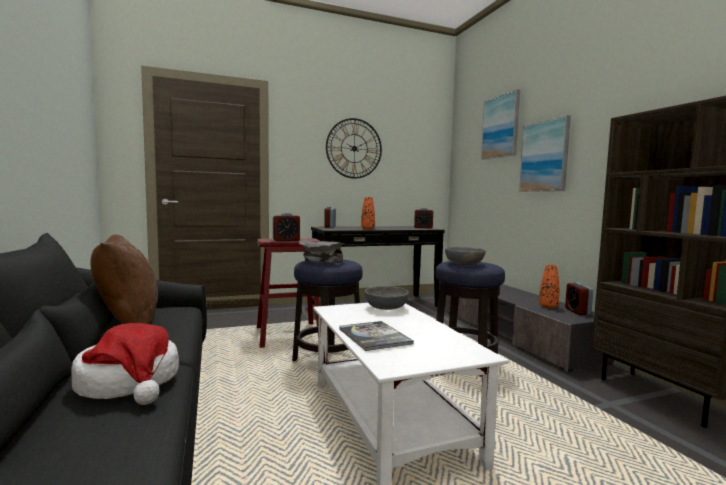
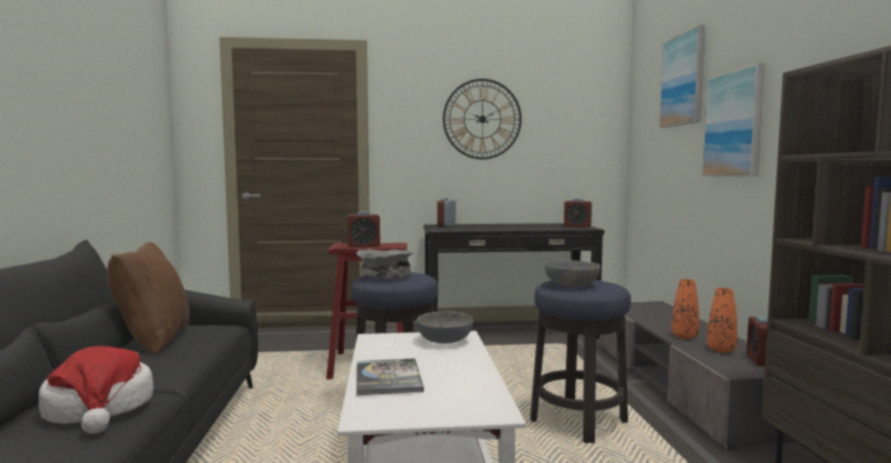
camera: 15 degrees right, 0 degrees up
(368, 228) = (492, 228): orange vase -> orange vase (684, 336)

